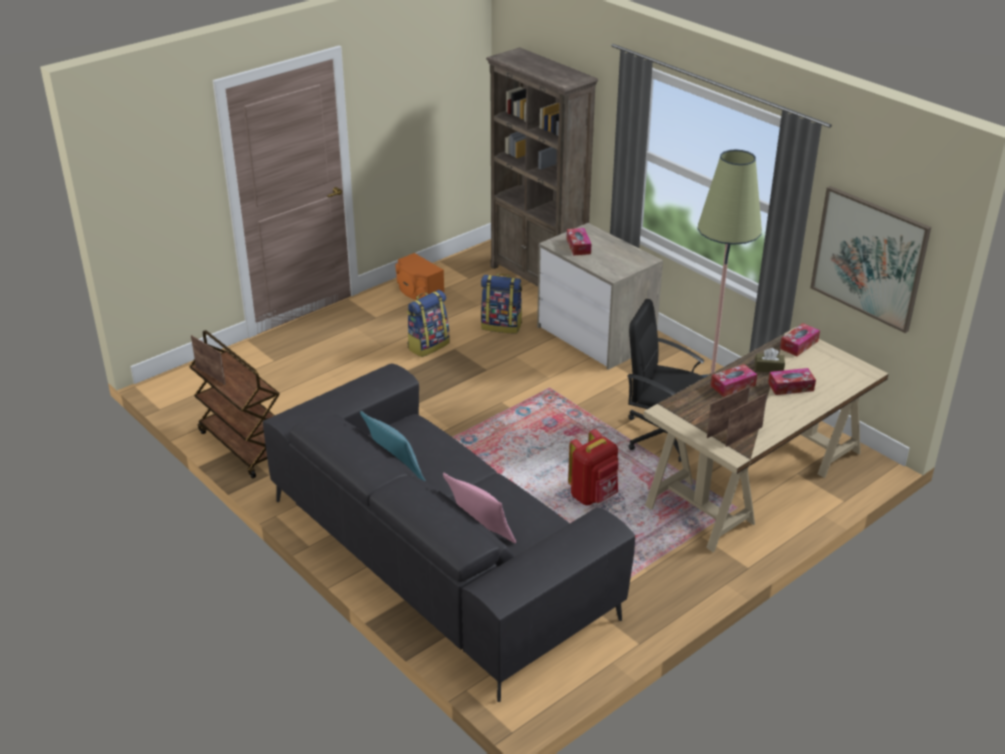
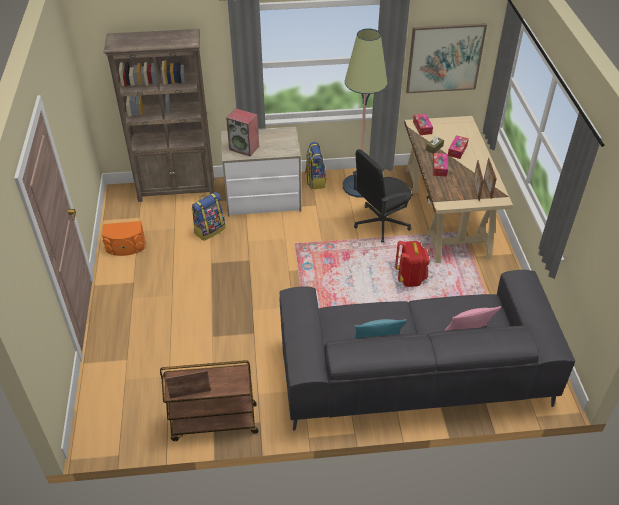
camera: 55 degrees left, 10 degrees up
(428, 345) = (194, 273): backpack -> backpack (315, 180)
(578, 246) = (244, 148): tissue box -> speaker

